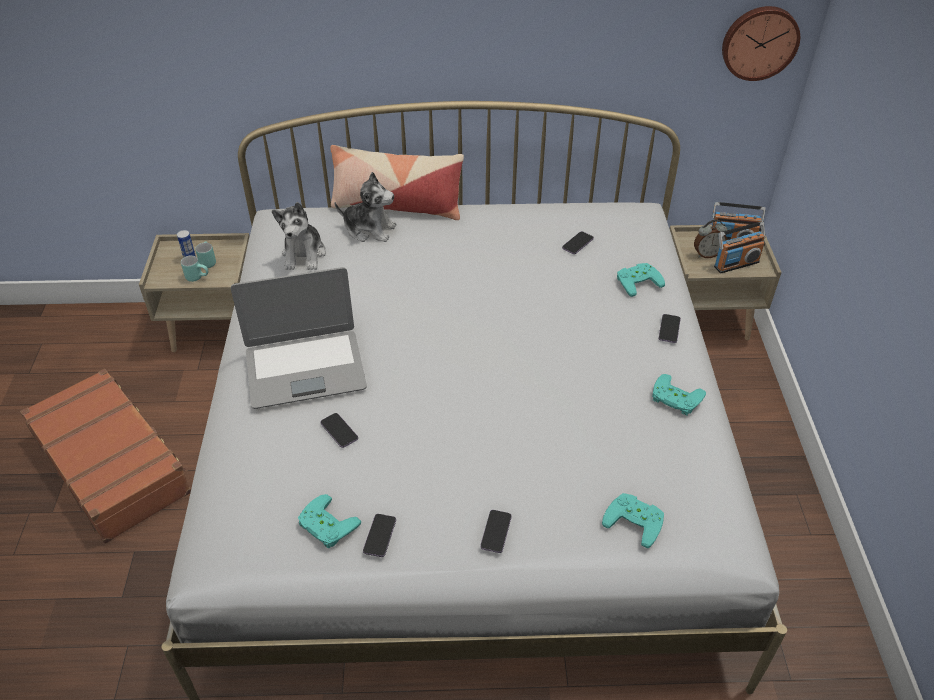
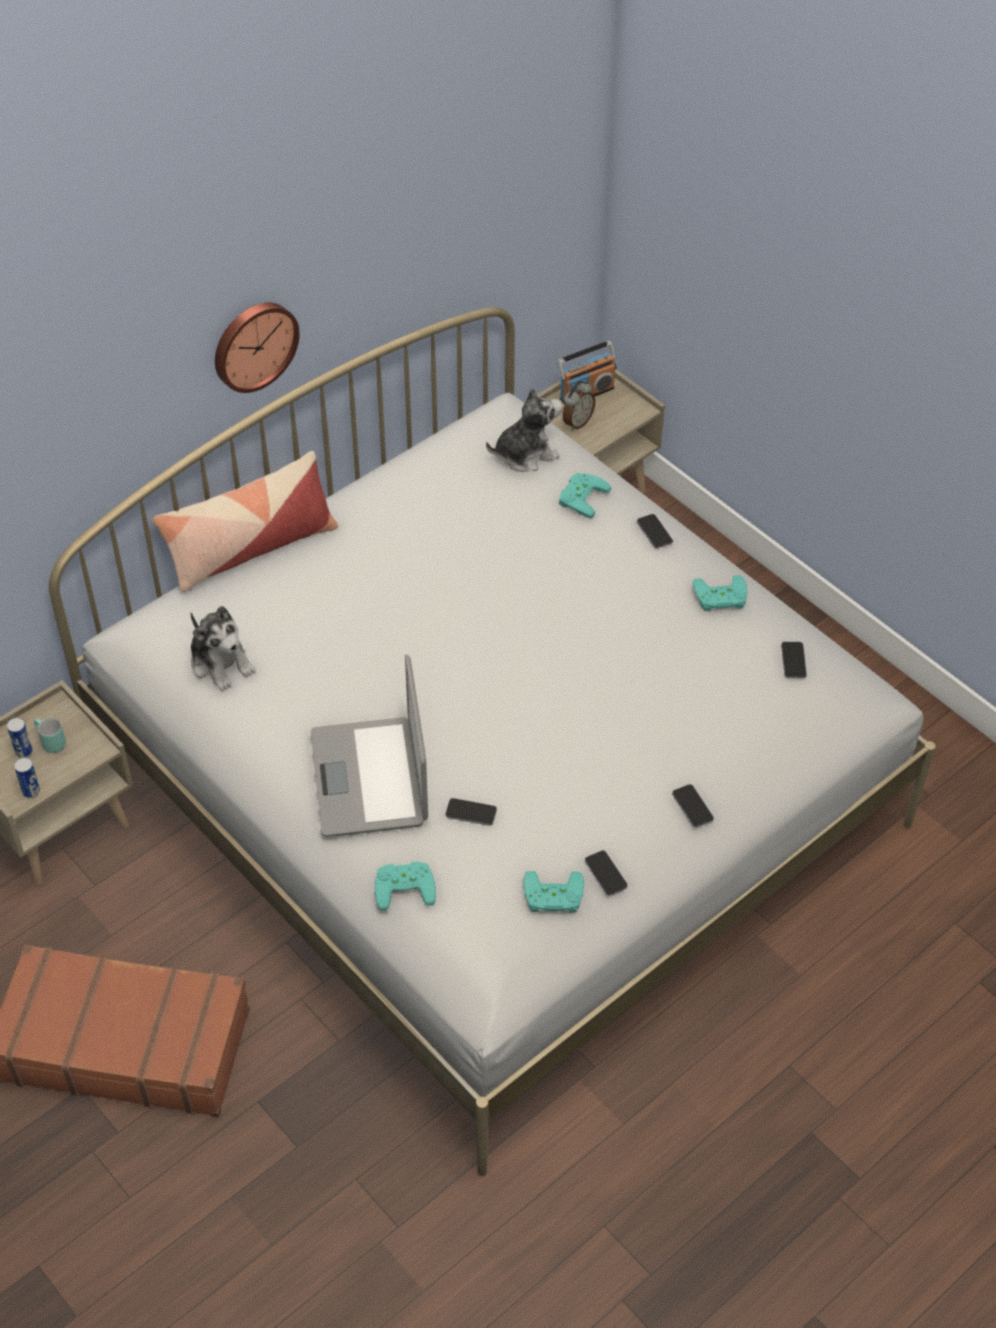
camera: 40 degrees left, 5 degrees up
(168, 280) = (31, 792): none -> can
(198, 277) = (62, 766): turquoise mug -> none
(305, 369) = (370, 778): laptop -> laptop turned 135 degrees clockwise
(369, 229) = (256, 593): plush toy -> plush toy (525, 454)
(577, 244) = (487, 487): phone -> phone (793, 661)
(636, 519) = (786, 724): turquoise game controller -> turquoise game controller (405, 885)
(736, 264) = (613, 418): radio -> none
(759, 42) = (560, 179): wall clock -> wall clock (253, 345)

